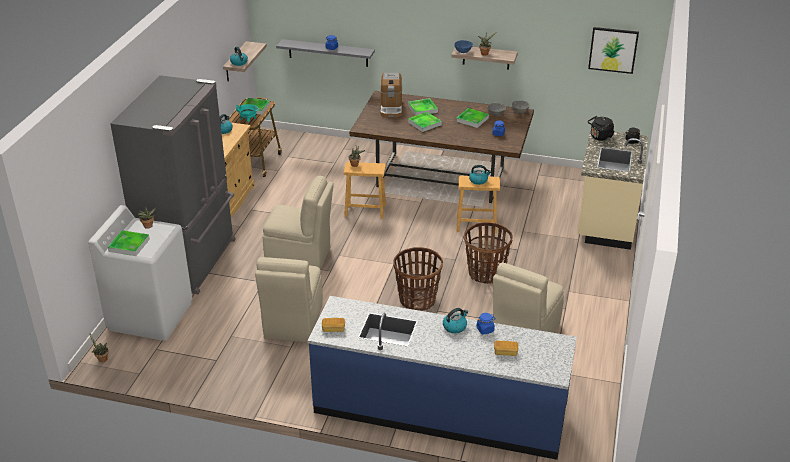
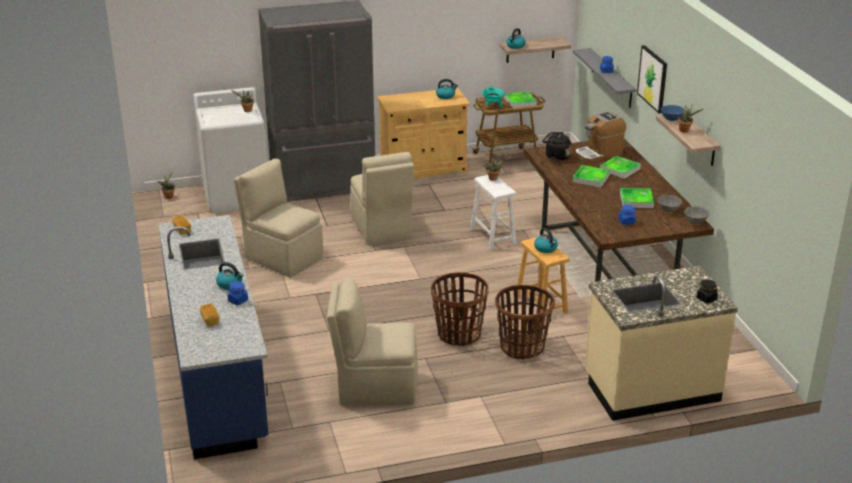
camera: 60 degrees right, 5 degrees down
(129, 245) = (215, 113): tray -> none
(292, 322) = (282, 257): beige chair -> beige chair turned 60 degrees clockwise
(365, 210) = (492, 236): brown stool -> white stool
(417, 300) = (374, 308): basket -> basket (522, 347)
(600, 137) = (685, 276): black kettle -> black kettle (555, 156)
(613, 50) = (788, 186): picture -> picture (653, 78)

